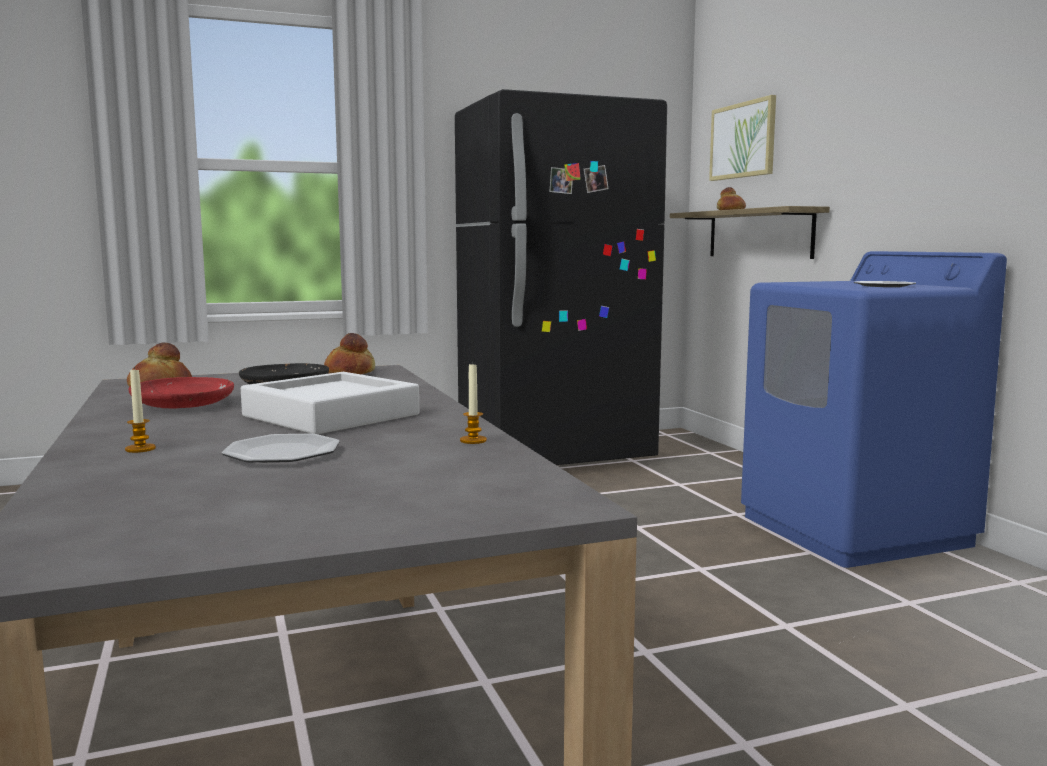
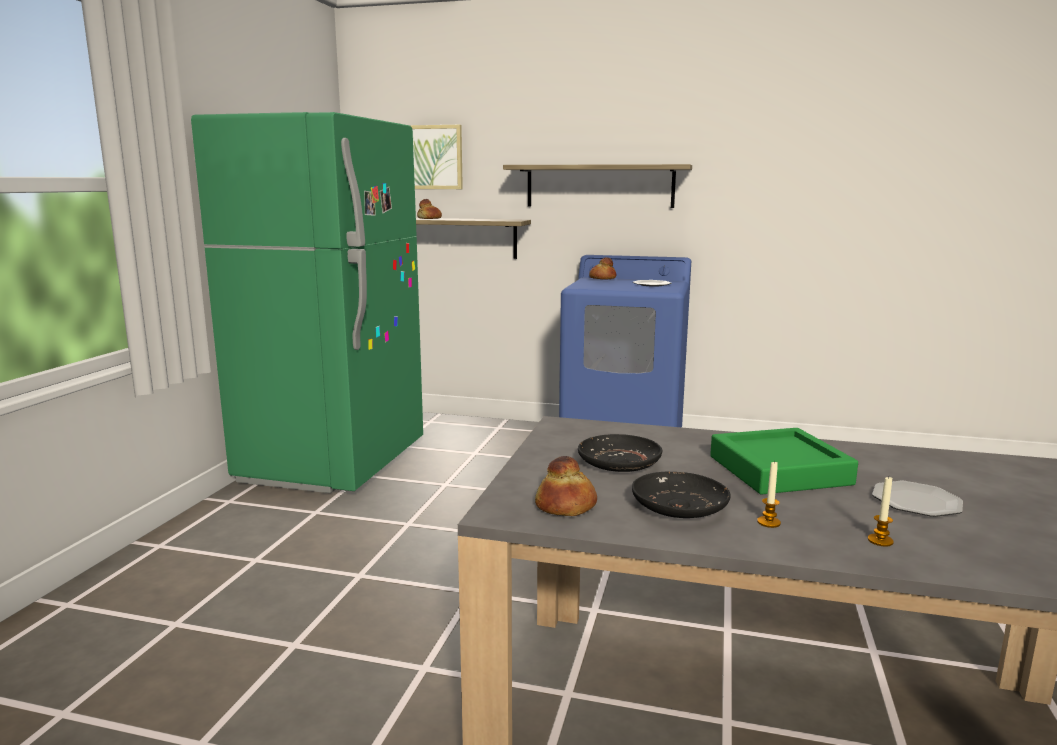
camera: 55 degrees left, 5 degrees up
(183, 404) = (678, 506): red plate -> black plate
(331, 415) = (779, 470): white tray -> green tray
(349, 372) = (570, 435): bread -> bread (602, 278)
(473, 440) = (896, 453): candle -> candle (768, 522)
(555, 455) = (334, 462): black fridge -> green fridge
(903, 152) = (599, 186): none -> shelf

